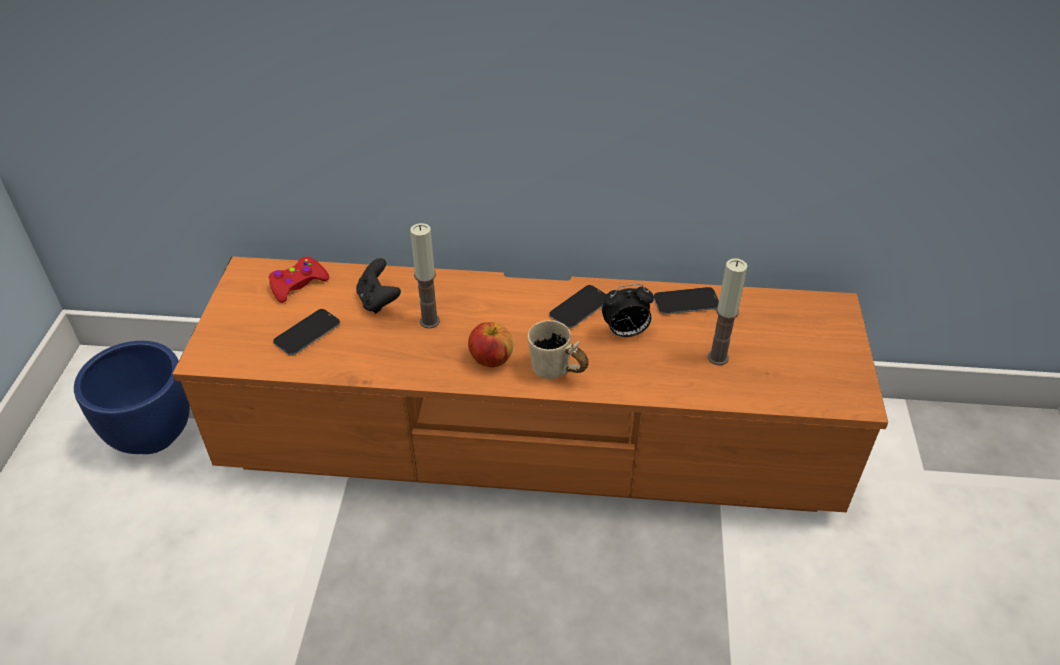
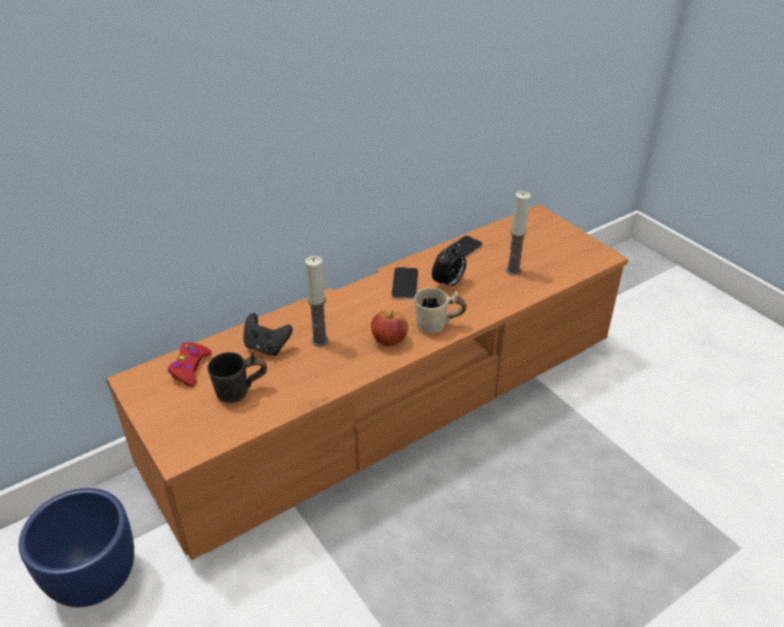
camera: 40 degrees left, 5 degrees down
(307, 333) = (240, 394): phone -> grey mug

